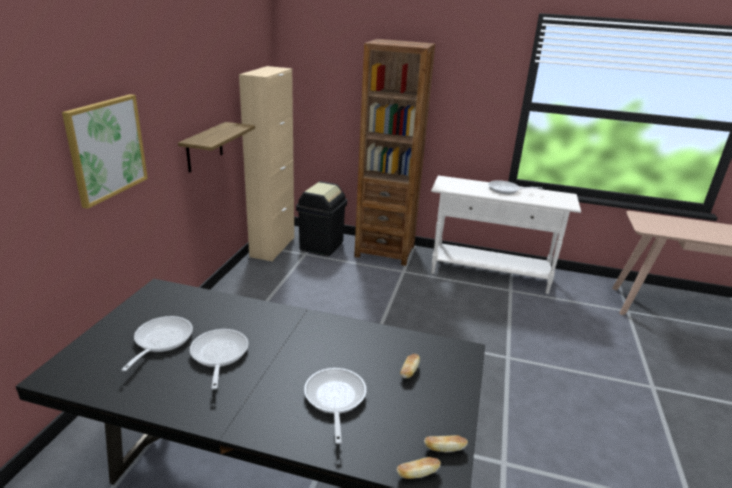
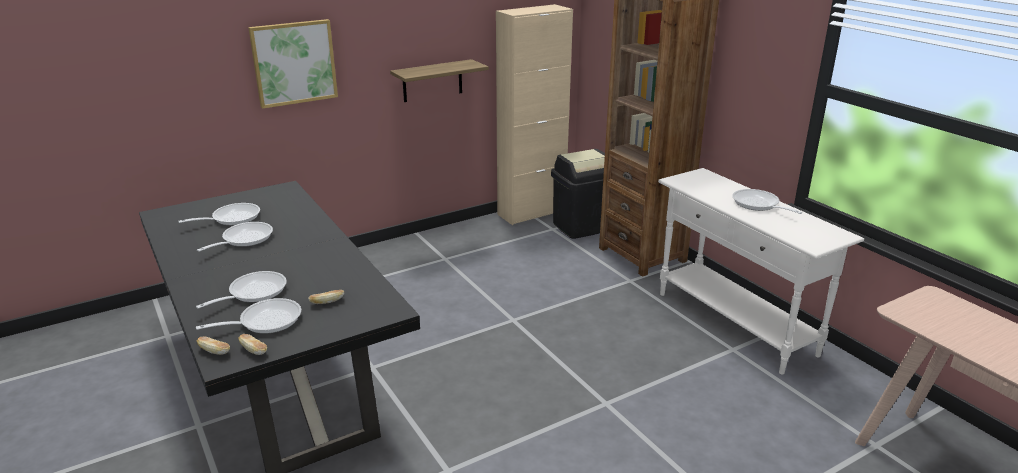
camera: 45 degrees right, 0 degrees up
(398, 418) = (265, 321): none -> frying pan

